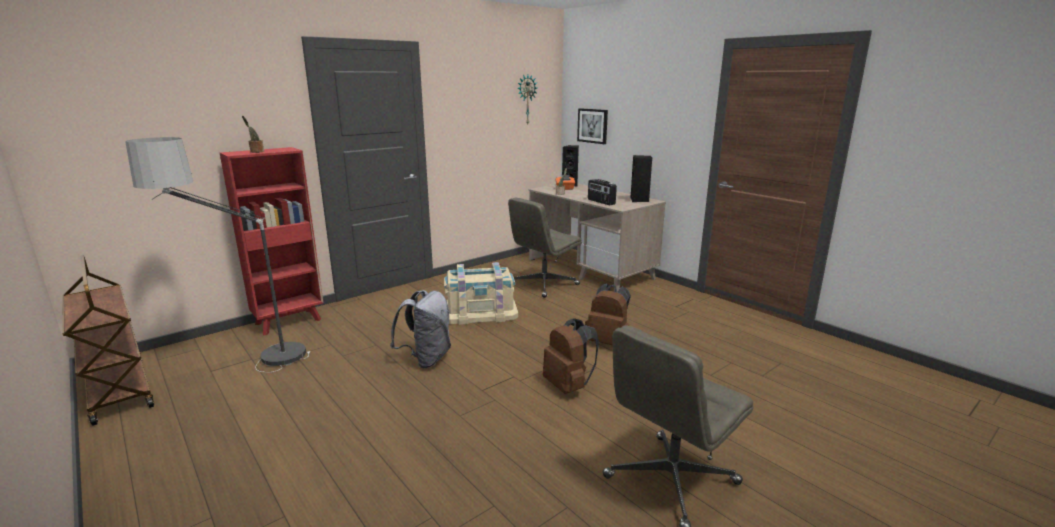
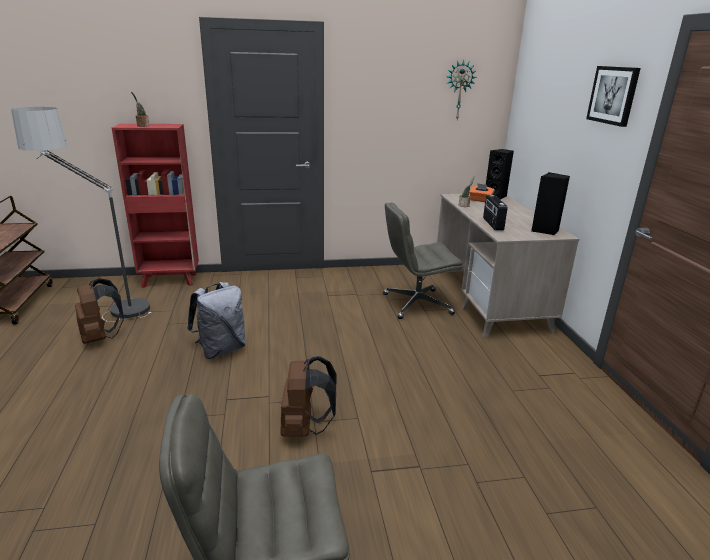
camera: 30 degrees right, 5 degrees up
(480, 312) = (321, 316): beige storage box -> none
(593, 126) = (532, 128): picture -> picture (613, 95)
(608, 342) = (405, 393): brown backpack -> brown backpack (100, 337)

